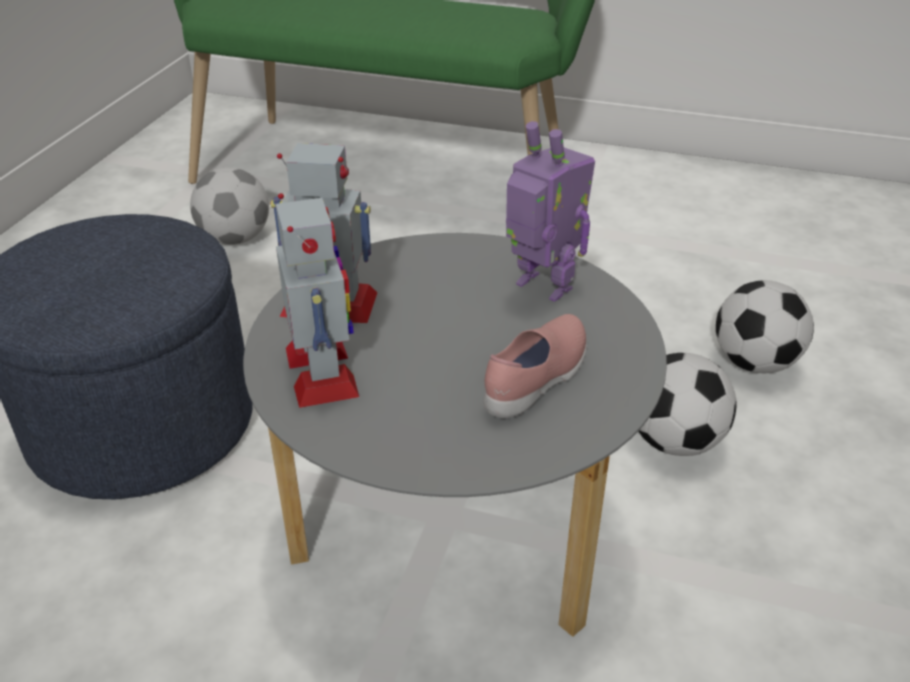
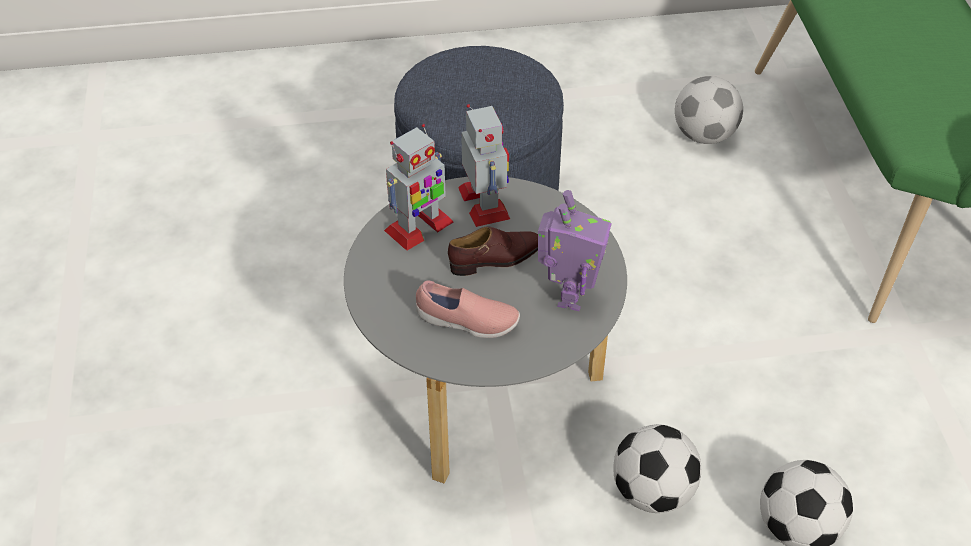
camera: 65 degrees right, 10 degrees up
(438, 323) = (496, 258): none -> brown shoe

